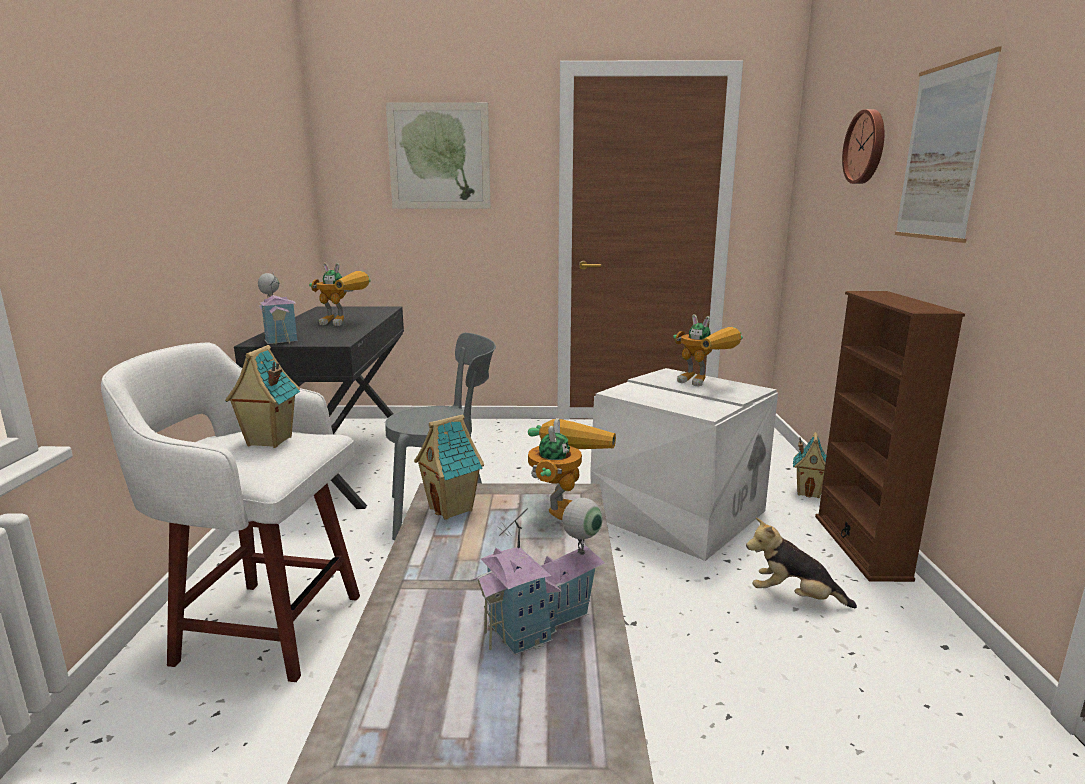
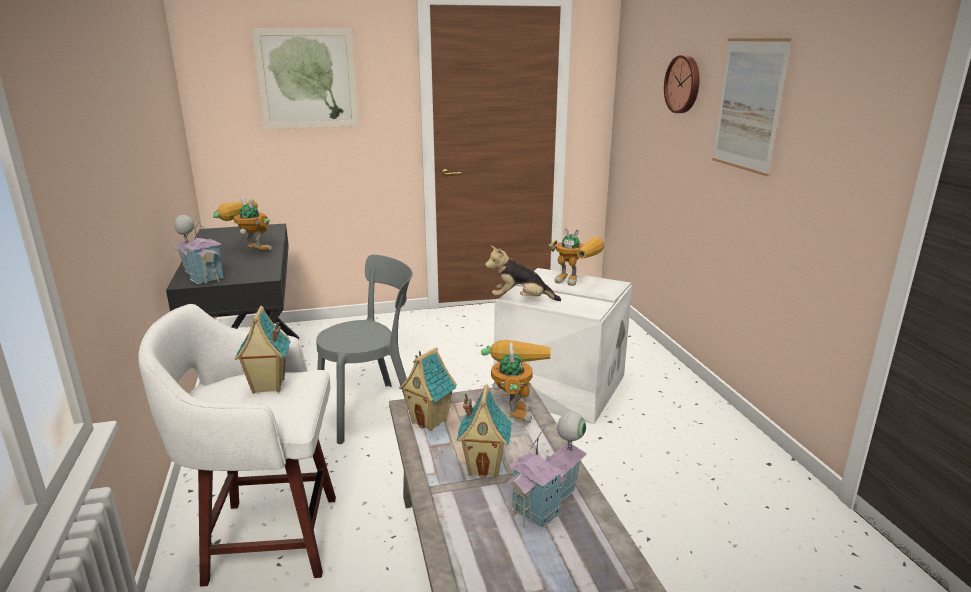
camera: 15 degrees left, 5 degrees up
(344, 323) = (249, 250): toy robot -> toy robot turned 150 degrees counterclockwise
(794, 597) = (664, 444): plush toy -> plush toy (520, 300)
(809, 492) = (650, 355): toy house -> toy house (485, 467)
(861, 546) = (698, 396): brown bookcase -> none

